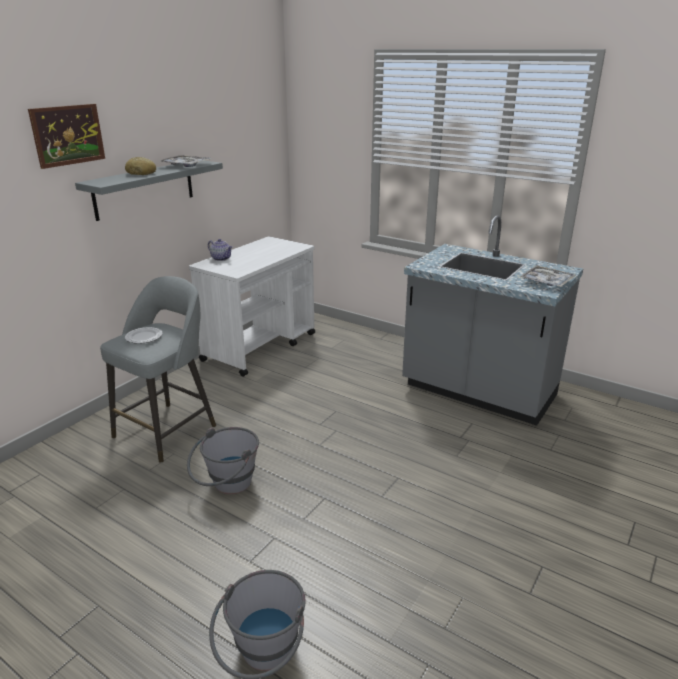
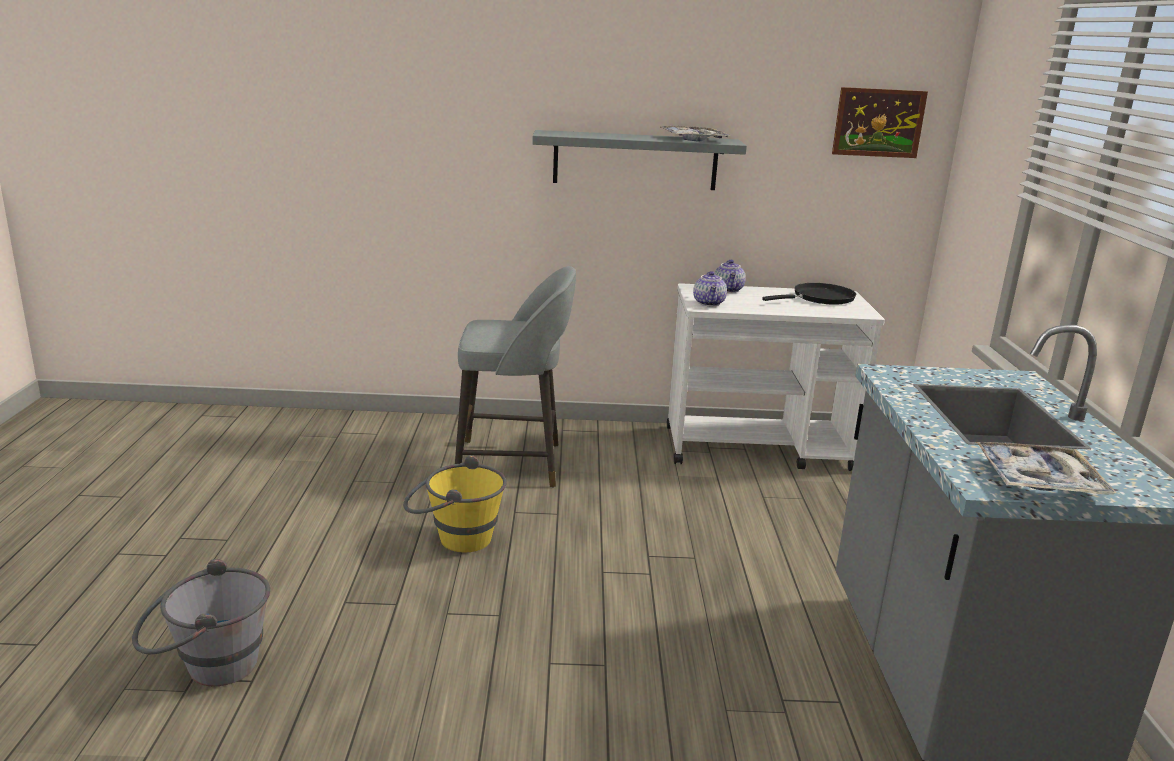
camera: 55 degrees right, 5 degrees down
(68, 135) = (540, 72): picture -> picture (878, 122)
(141, 173) = (618, 135): bread -> none
(143, 337) = (504, 327): plate -> none
(227, 486) = (454, 538): grey bucket -> yellow bucket
(234, 269) = (709, 303): none -> teapot
(267, 246) = (819, 298): none -> black frying pan

